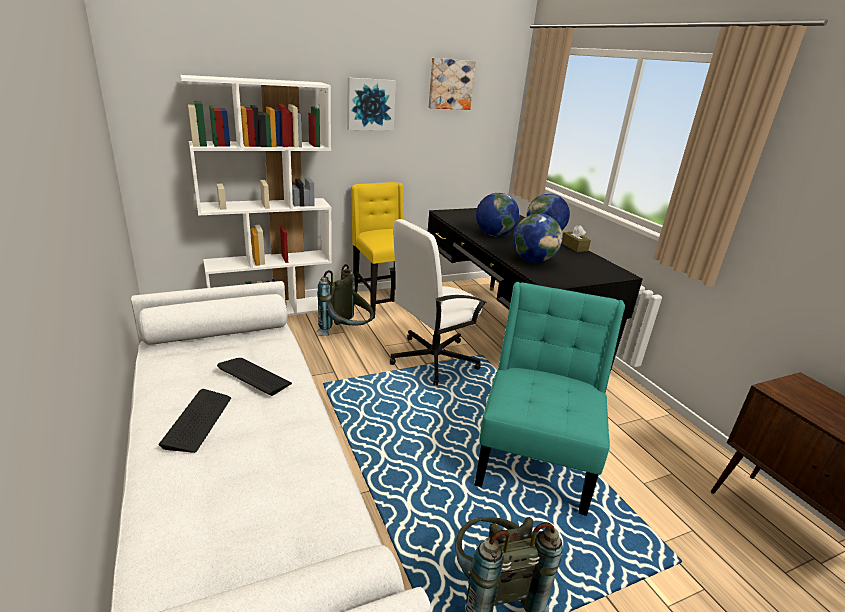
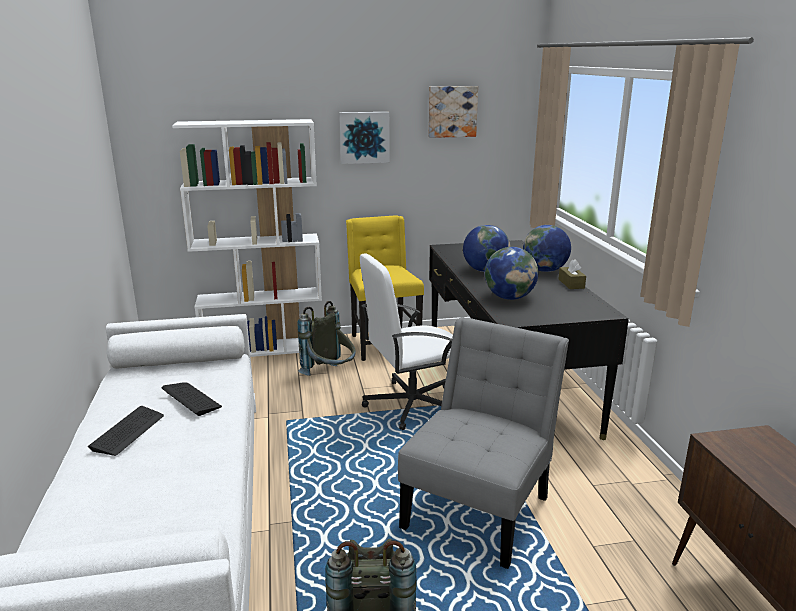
camera: 15 degrees right, 5 degrees down
(535, 456) = (480, 507): turquoise chair -> grey chair

